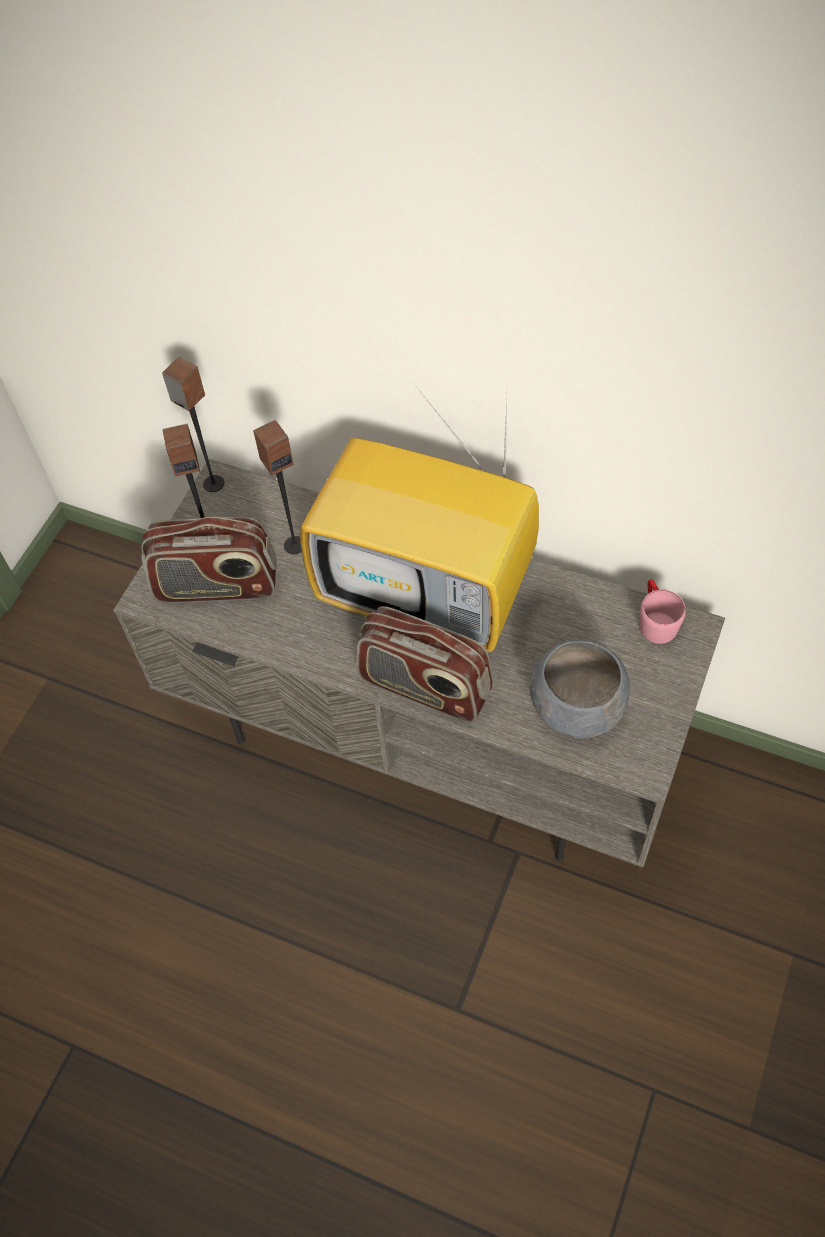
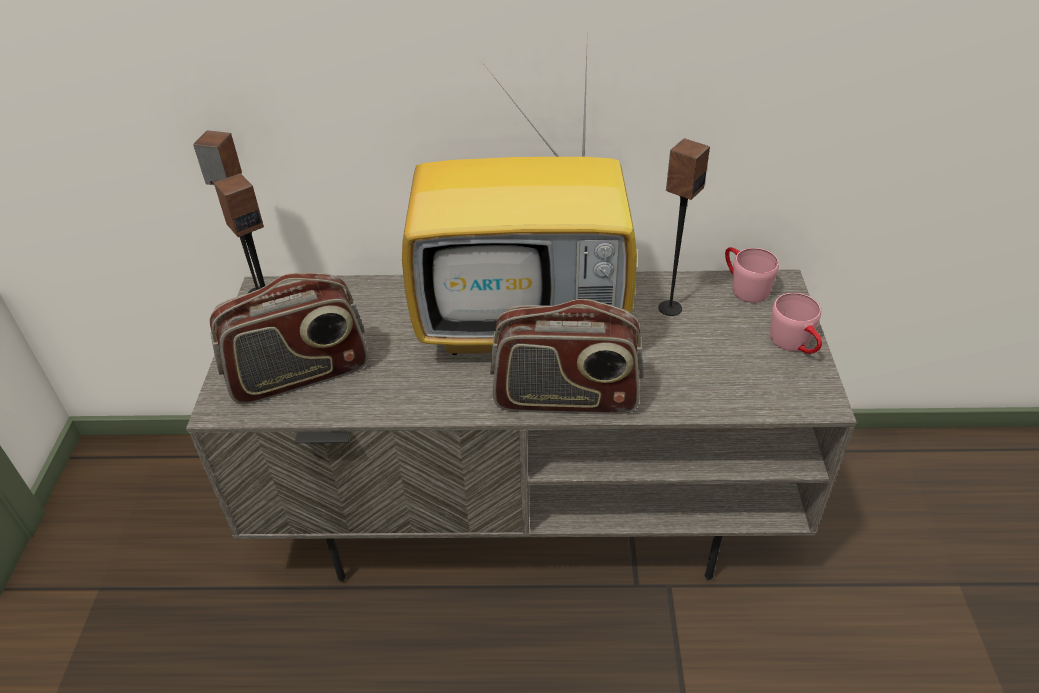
camera: 25 degrees left, 15 degrees down
(294, 545) = (368, 320): speaker -> speaker (669, 308)
(577, 705) = (721, 369): grey bowl -> none
(662, 703) = (795, 344): none -> pink mug

